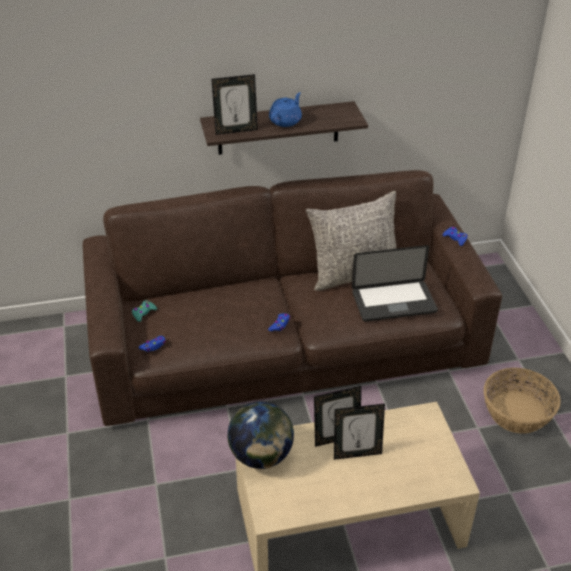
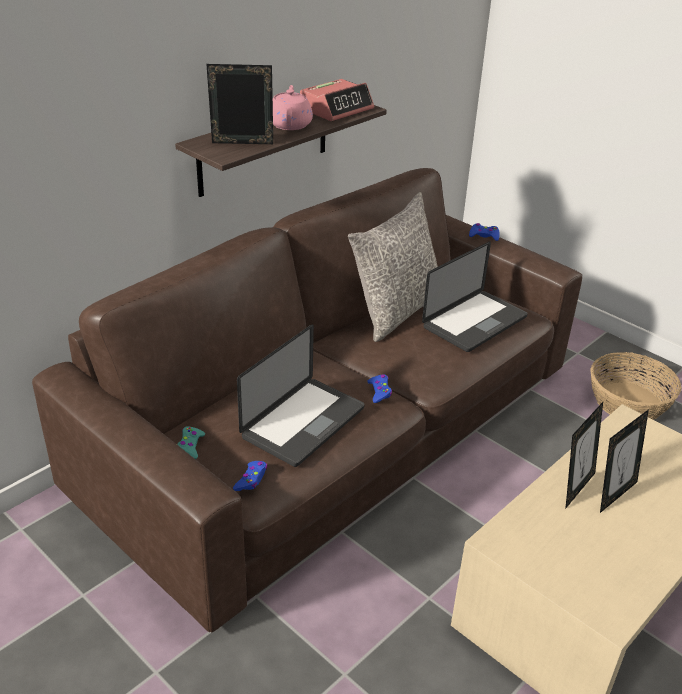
camera: 35 degrees left, 5 degrees down
(212, 325) = (303, 423): none -> laptop
(236, 130) = (242, 145): picture frame -> picture frame turned 135 degrees counterclockwise
(261, 456) = (522, 550): globe -> none
(286, 121) = (290, 124): blue teapot -> pink teapot
(332, 116) = (336, 109): none -> alarm clock

